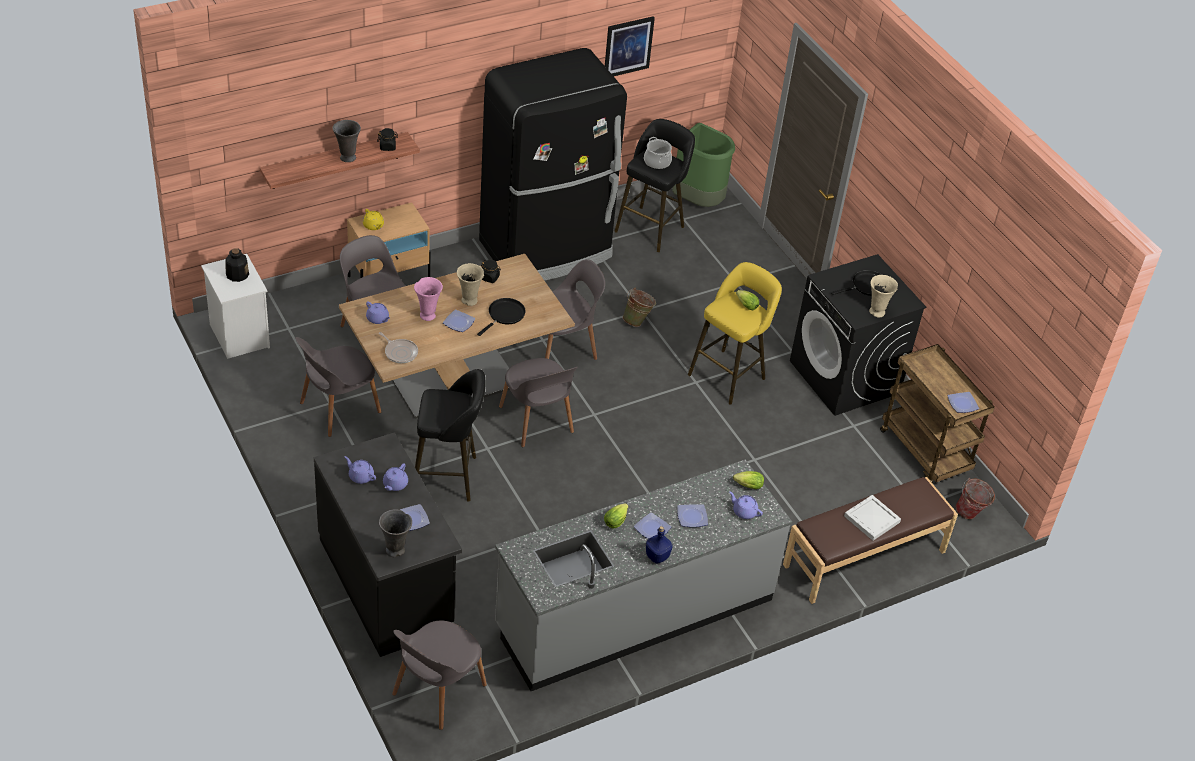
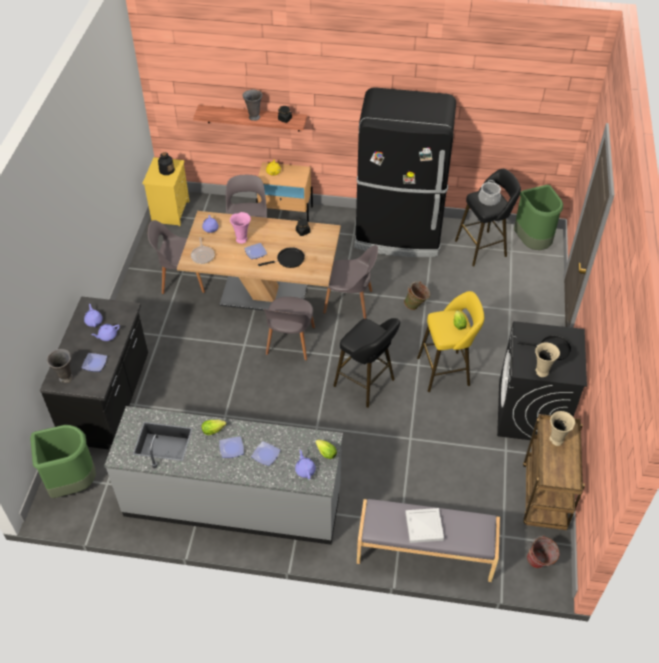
camera: 40 degrees right, 5 degrees up
(238, 335) = (170, 211): white nightstand -> yellow nightstand
(437, 691) = (72, 484): grey chair -> green trash can
(448, 476) = (205, 351): black stool -> black stool (367, 384)
(469, 301) = (275, 241): beige vase -> beige vase (556, 440)
(628, 46) = (490, 105): picture -> none
(657, 556) = (216, 469): blue bottle -> none
(865, 559) = (425, 553): brown bench -> grey bench
(962, 404) = (560, 475): plate -> none

